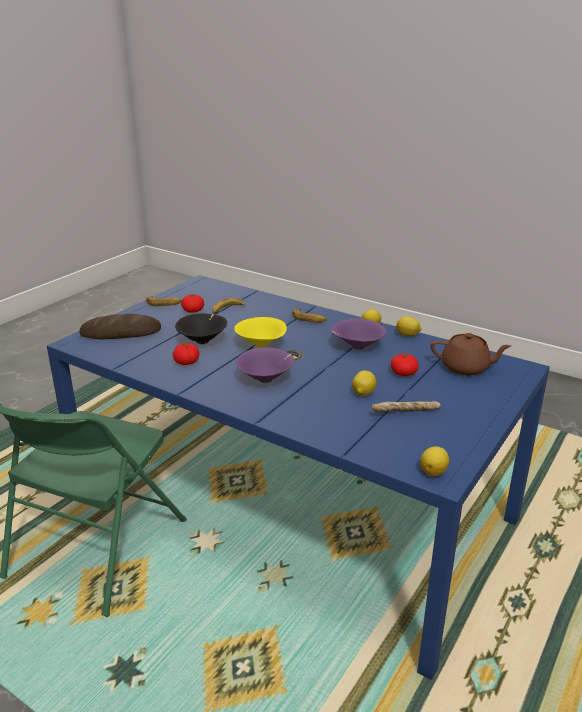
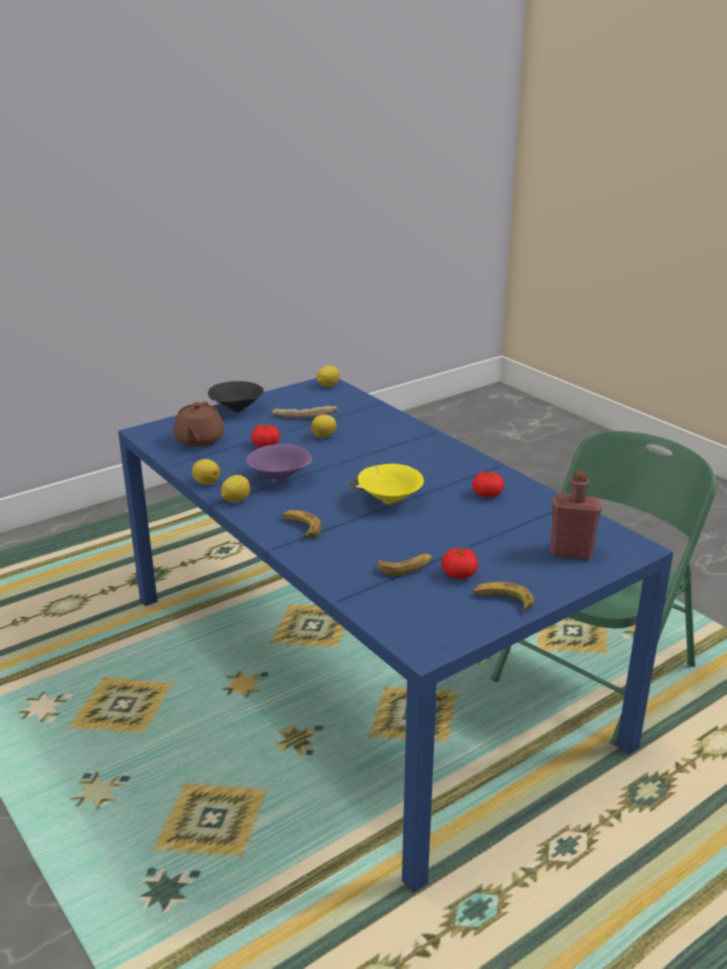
camera: 160 degrees left, 0 degrees up
(121, 333) = (571, 552): bread -> red bottle
(203, 341) = (459, 519): black bowl -> black bowl (235, 410)
(266, 379) = (407, 462): purple bowl -> none
(466, 368) = (199, 440): brown teapot -> brown teapot turned 120 degrees counterclockwise

